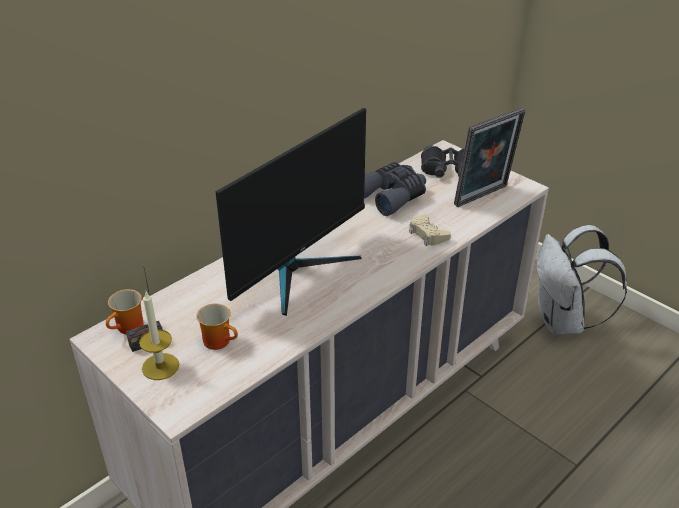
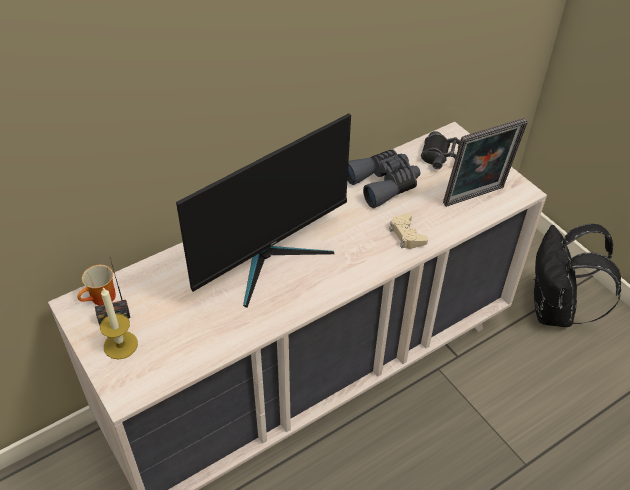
camera: 10 degrees right, 10 degrees up
(220, 341) = (180, 326): mug -> none
(563, 322) = (555, 311): white backpack -> black backpack

